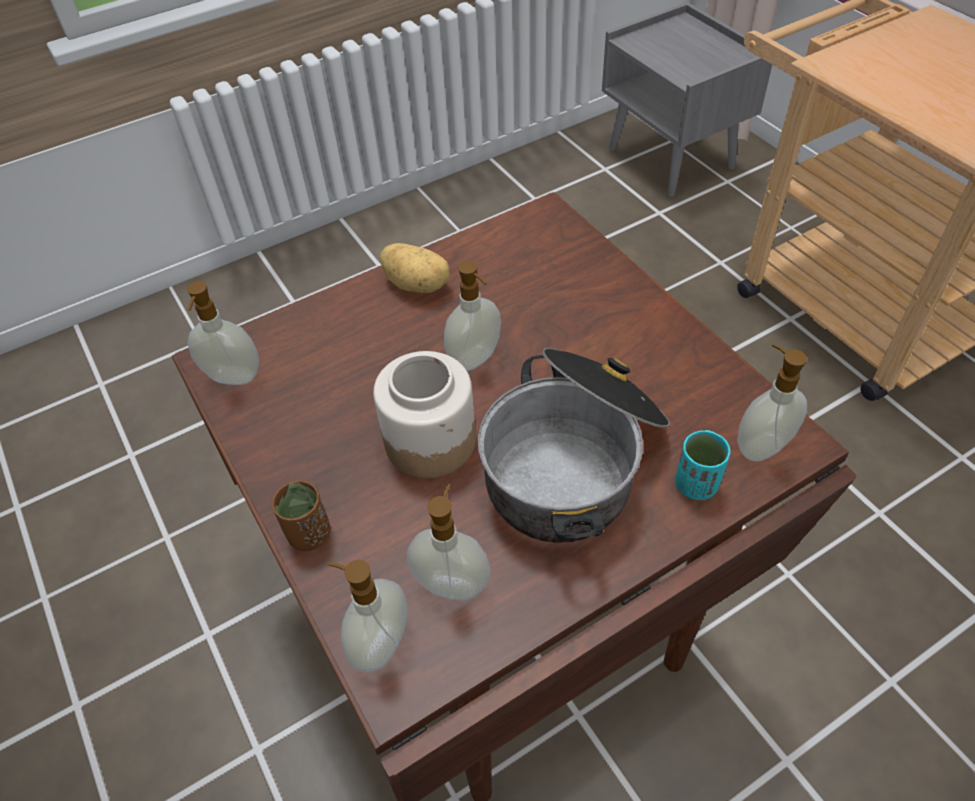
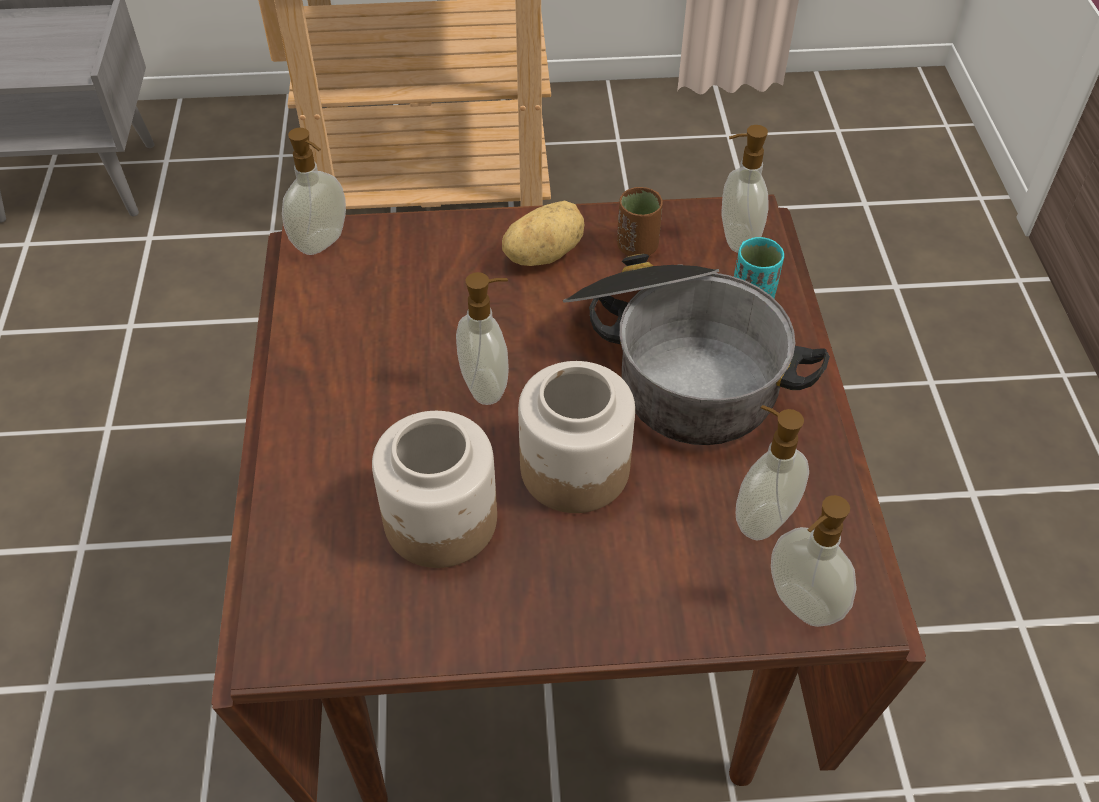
camera: 65 degrees left, 0 degrees up
(233, 378) = (334, 630): soap dispenser -> soap dispenser (322, 242)
(309, 534) = (632, 623): brown cup -> brown cup (637, 247)
(342, 389) = (440, 521): none -> jar
(418, 284) = (328, 390): potato -> potato (542, 254)

